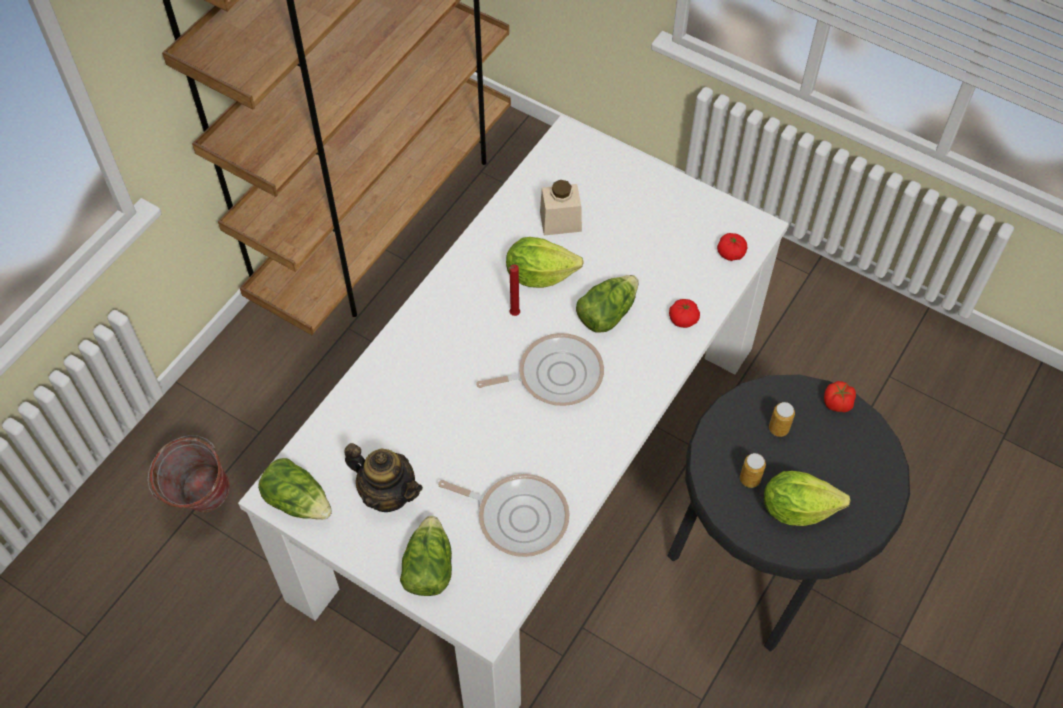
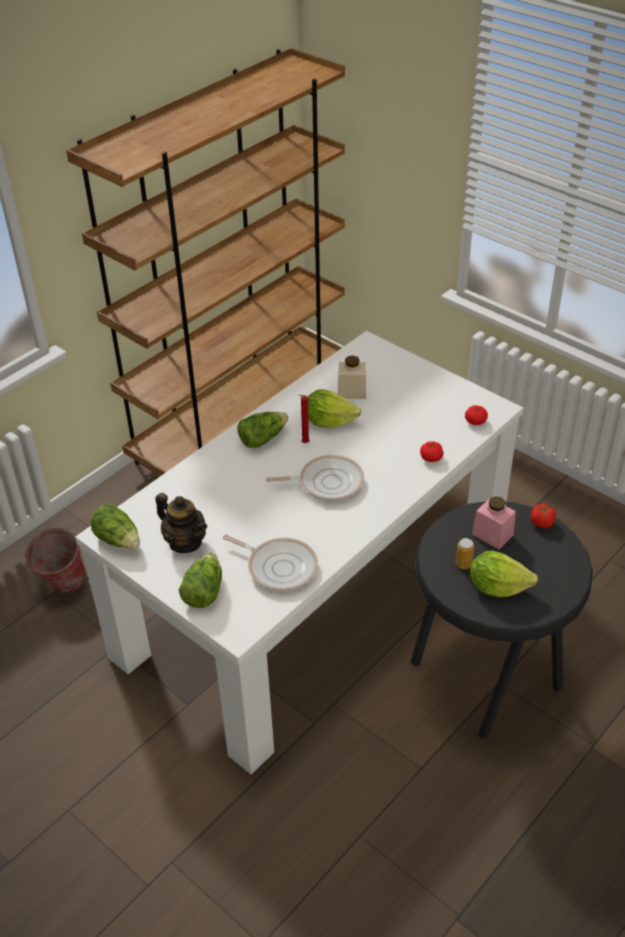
camera: 10 degrees right, 15 degrees down
(606, 313) = (374, 448): lettuce -> lettuce (262, 438)
(778, 428) = (492, 534): can -> pink jar

